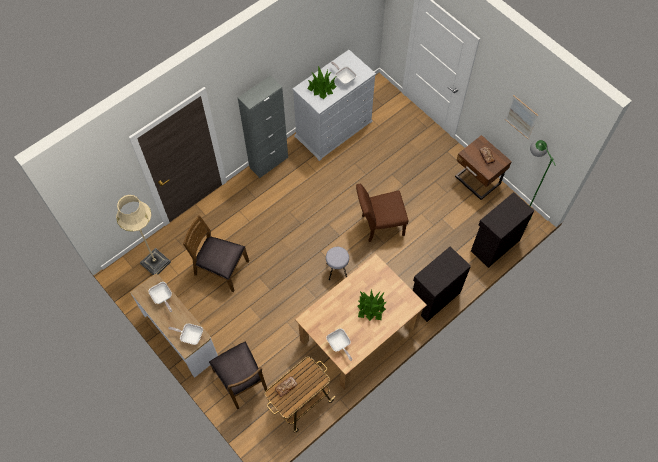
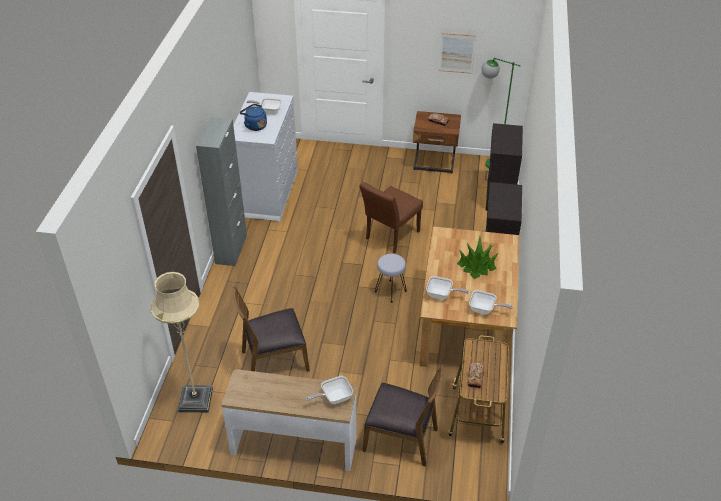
camera: 40 degrees left, 20 degrees down
(163, 298) = (266, 385): frying pan -> frying pan (441, 295)
(322, 87) = (254, 126): potted plant -> blue kettle

